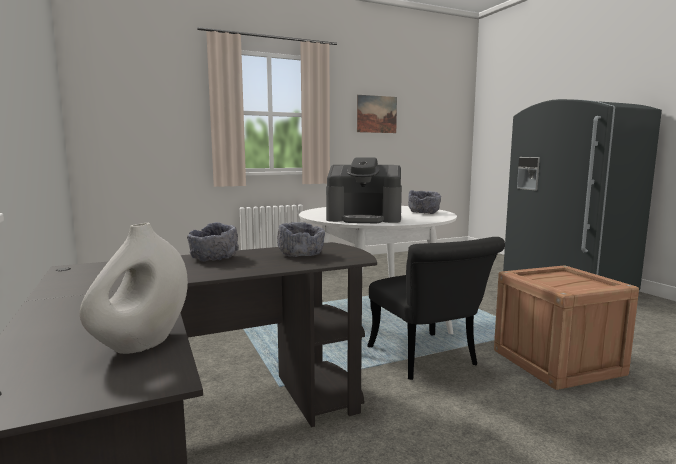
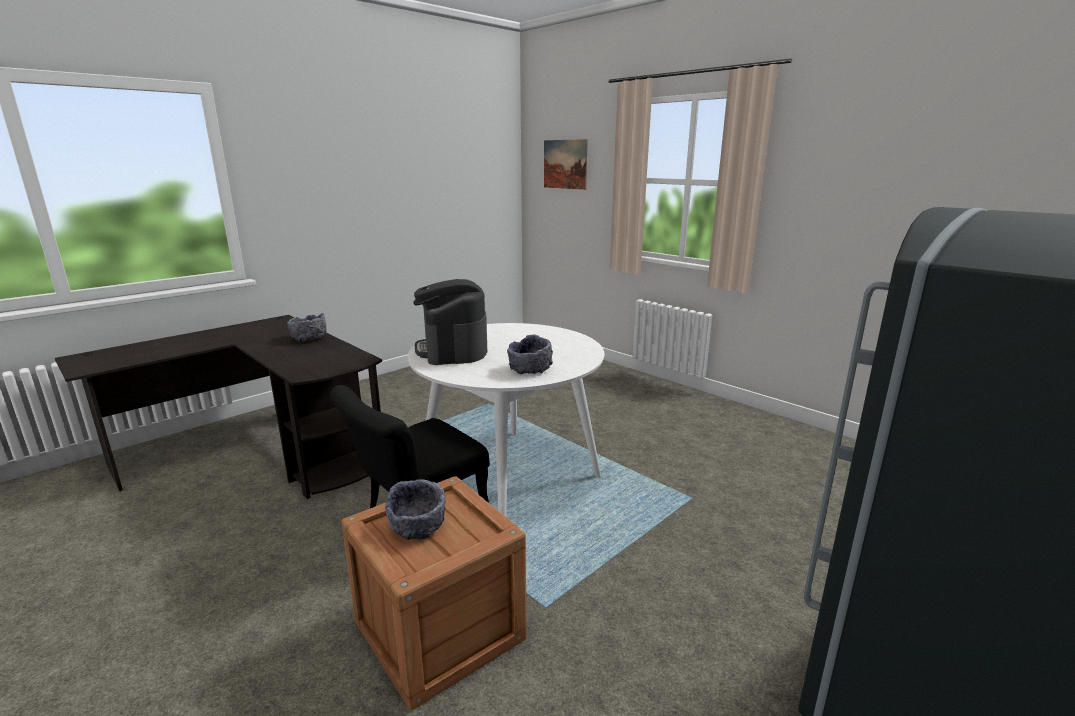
camera: 70 degrees right, 10 degrees up
(143, 343) = (127, 360): white vase -> none
(301, 254) = (321, 357): grey bowl -> grey bowl (418, 526)
(376, 114) = (874, 182): picture -> picture (565, 164)

